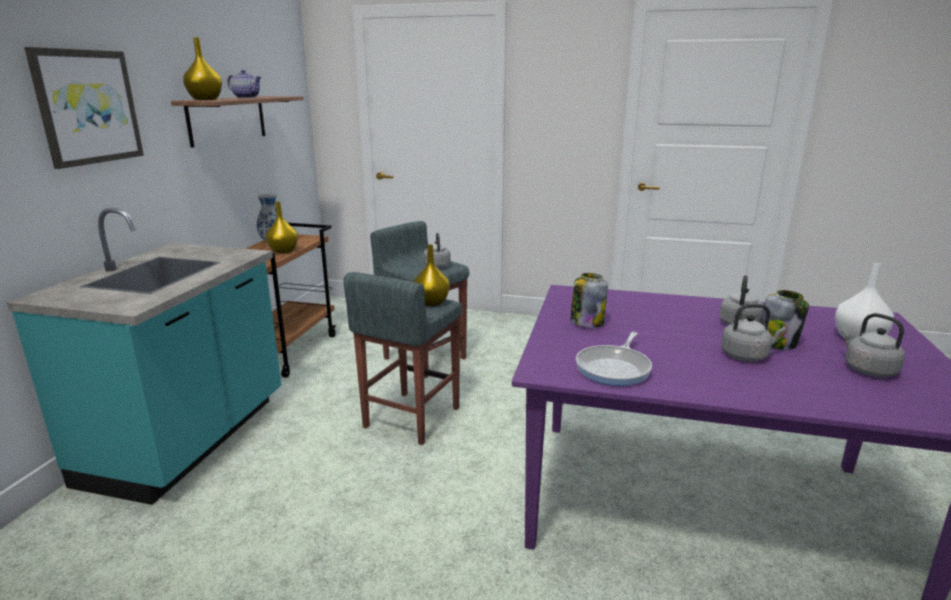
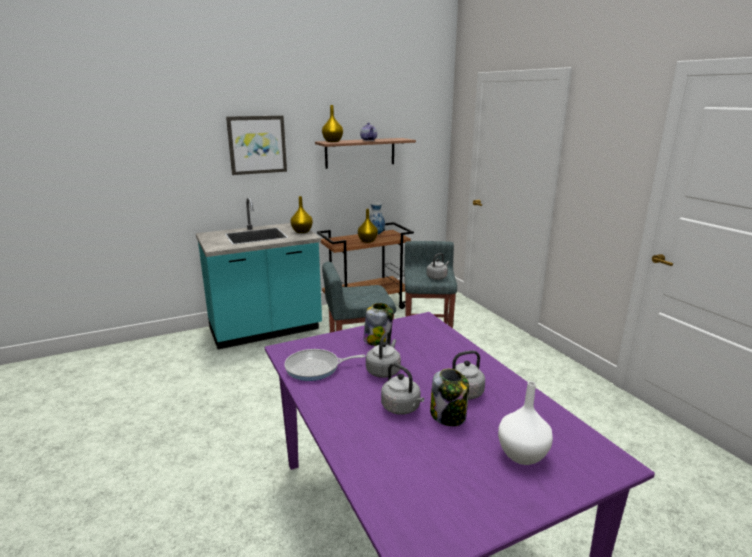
camera: 50 degrees right, 0 degrees up
(432, 303) = (377, 298): yellow vase -> yellow vase (302, 232)
(867, 369) = (451, 468): grey kettle -> grey kettle (384, 371)

